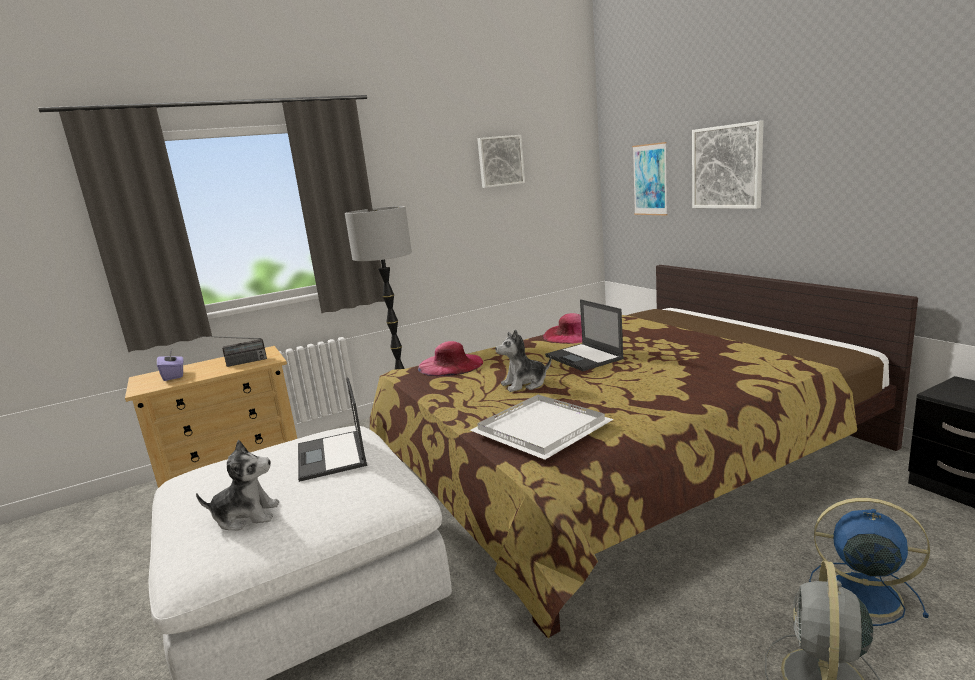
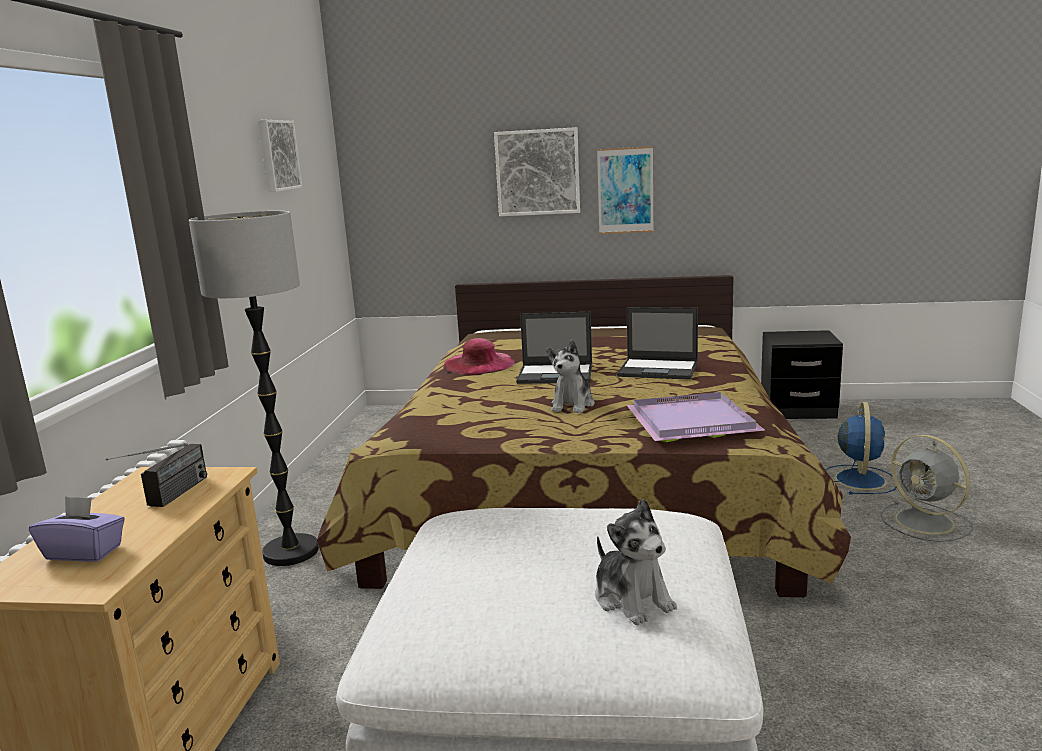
camera: 55 degrees left, 0 degrees up
(246, 516) = (632, 599): plush toy -> plush toy turned 120 degrees clockwise
(332, 456) = (549, 527): laptop -> laptop (659, 369)
(450, 364) = (435, 418): pink hat -> none
(544, 429) = (693, 421): white tray -> purple tray
(650, 179) = (430, 187): picture -> picture (625, 190)
(860, 593) = (859, 479): blue fan -> blue fan turned 135 degrees clockwise

